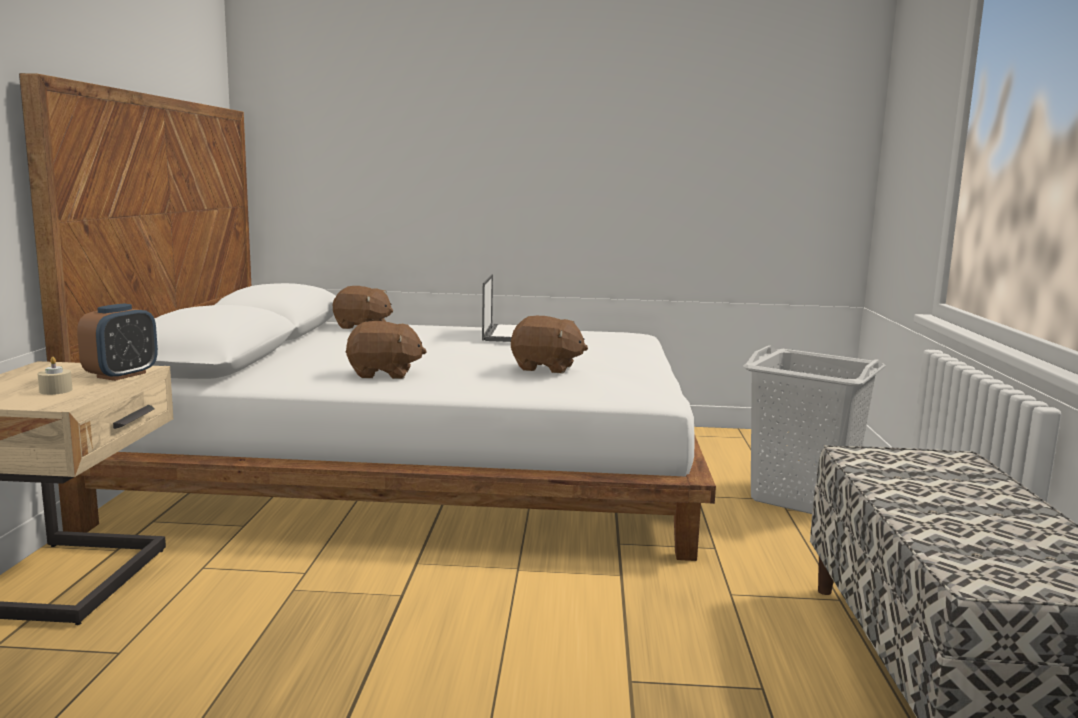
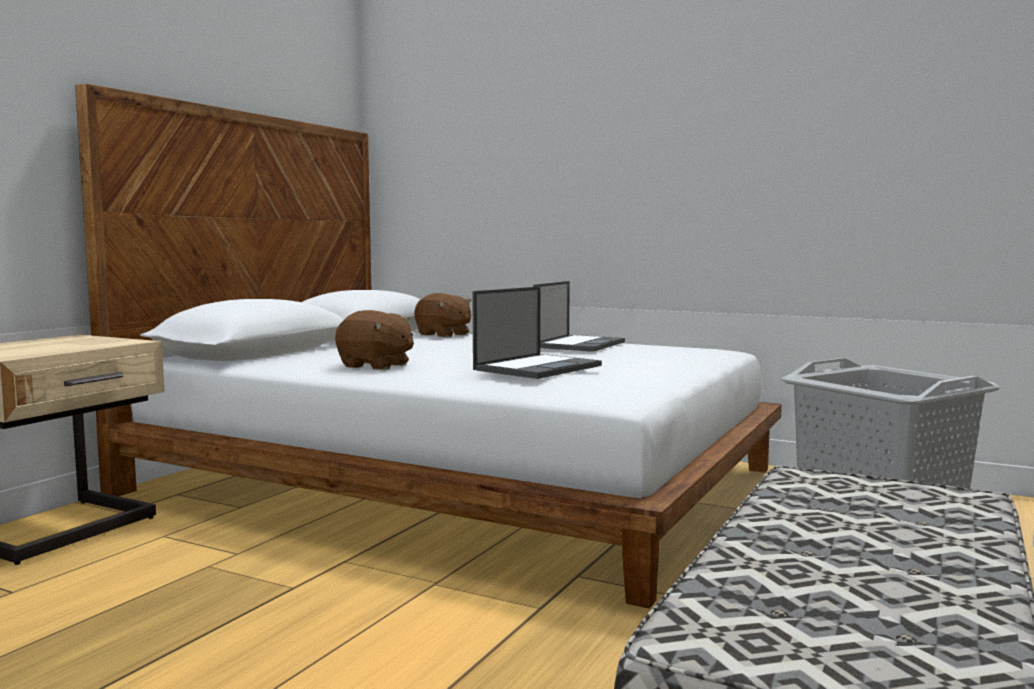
camera: 25 degrees right, 5 degrees down
(56, 391) = (32, 350): beige candle -> none
(121, 375) = (106, 344): alarm clock -> none
(546, 368) = (538, 367): brown plush toy -> laptop

